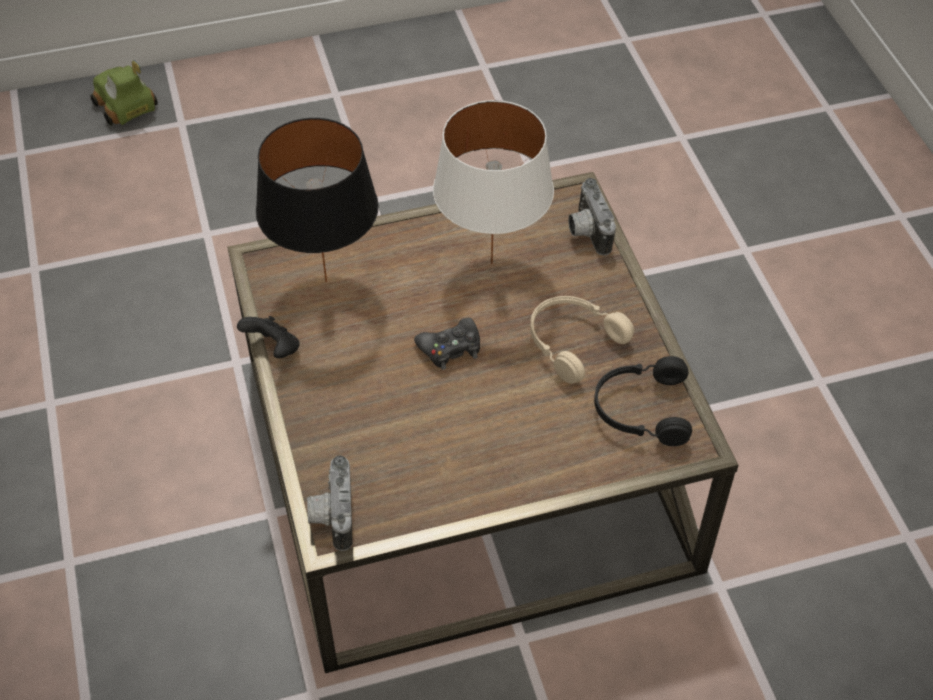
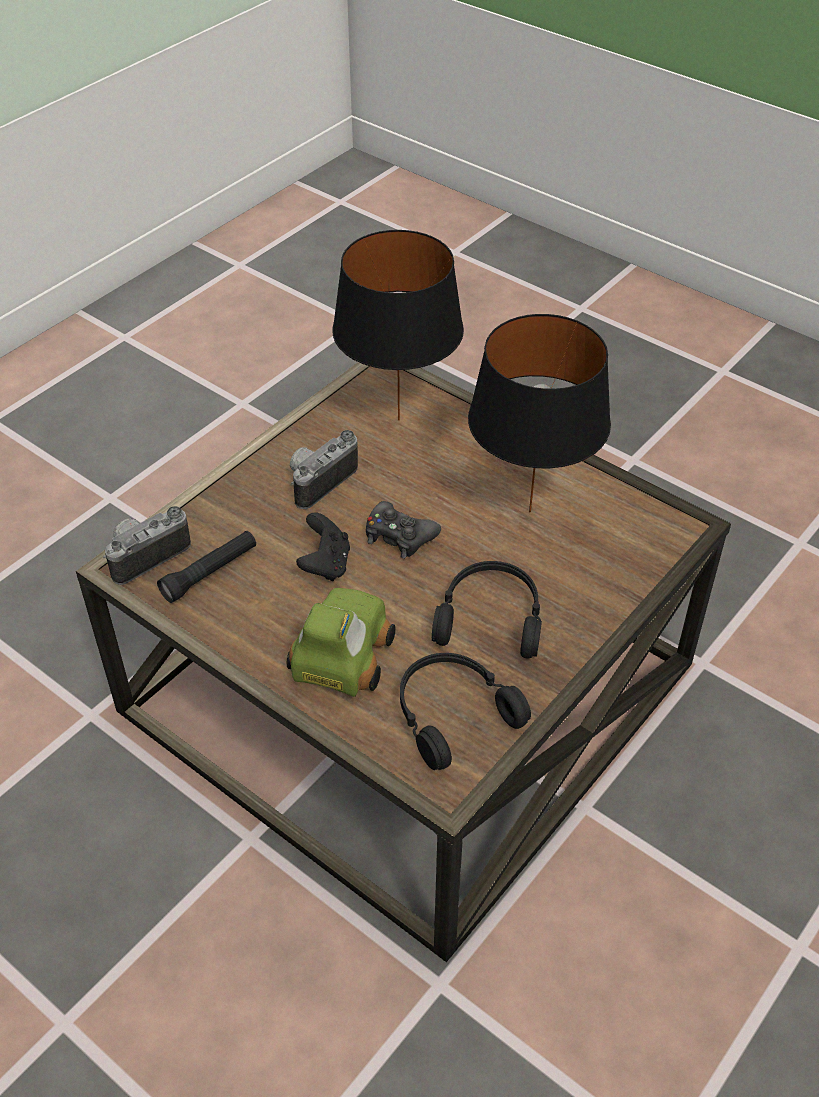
camera: 55 degrees right, 5 degrees down
(124, 107) = (560, 271): toy car -> toy car (340, 657)
(274, 349) = (294, 428): black game controller -> black game controller (325, 564)
(389, 482) = (210, 573): none -> black flashlight
(490, 263) = (529, 510): white table lamp -> black table lamp
(572, 342) = (490, 618): beige headphones -> black headphones
(586, 232) = (643, 557): camera -> camera (319, 481)

